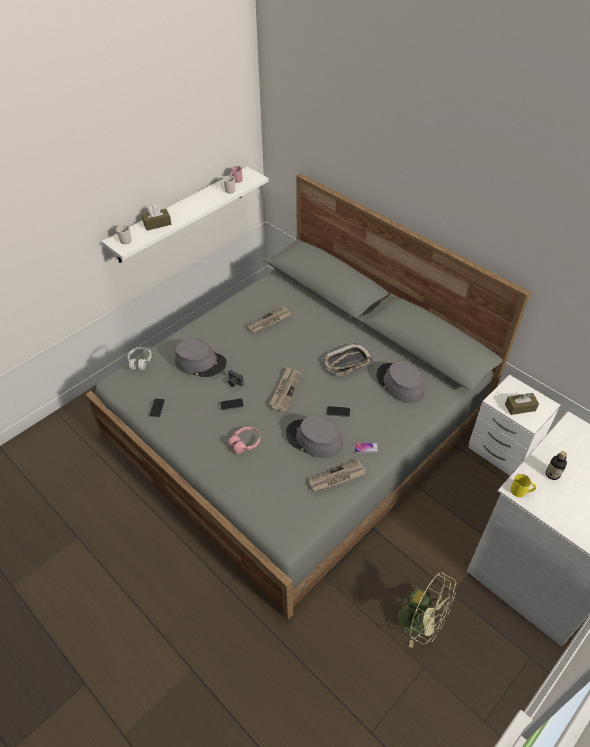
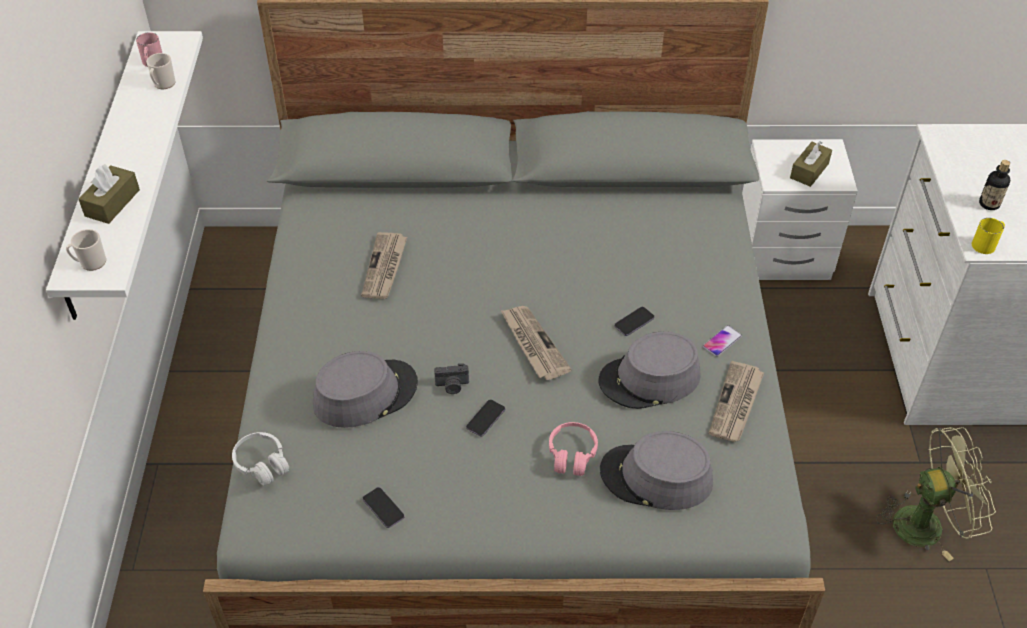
camera: 45 degrees left, 0 degrees up
(347, 362) = (563, 251): tray -> none
(399, 383) = (659, 233): grey hat -> grey hat (656, 477)

